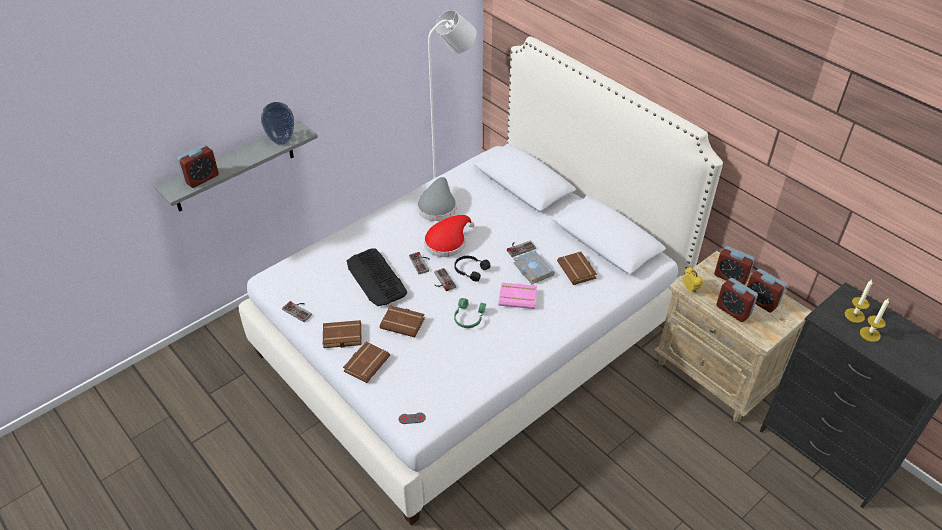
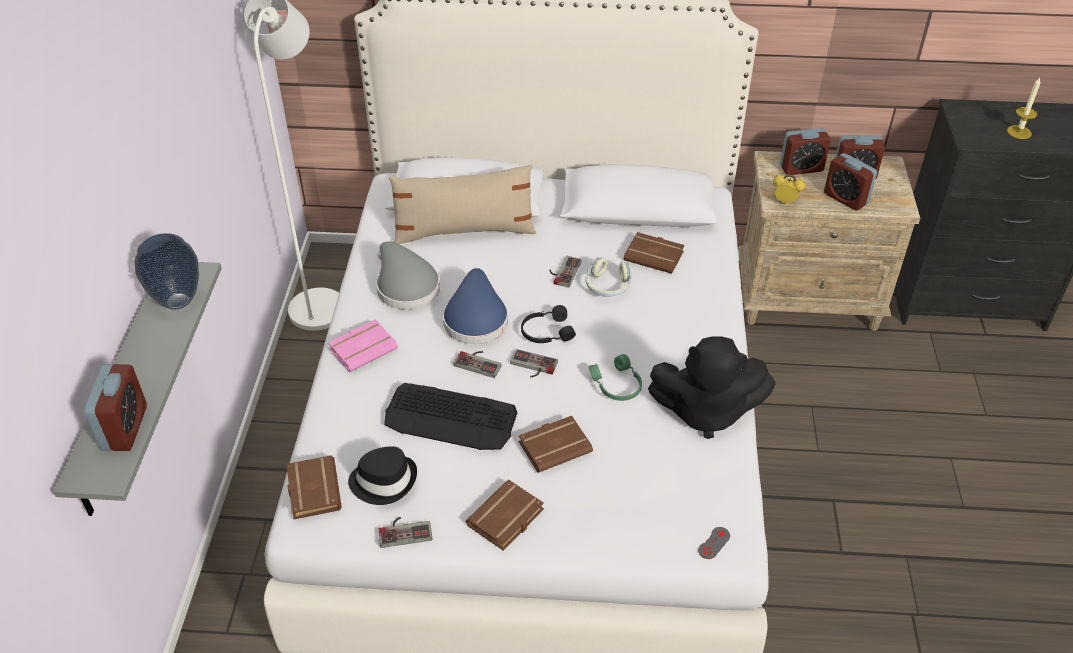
camera: 45 degrees left, 0 degrees up
(317, 284) = (384, 480): none -> black hat
(366, 363) = (579, 525): brown book -> brown book (312, 490)
(447, 242) = (475, 318): red hat -> blue hat
(493, 360) = (705, 411): none -> black plush toy
(499, 198) = (464, 231): none -> beige pillow
(518, 297) = (636, 325): pink book -> pink book (363, 348)
(531, 269) = (608, 286): grey book -> headphones
(733, 311) = (845, 198): alarm clock -> alarm clock turned 45 degrees clockwise
(854, 315) = (987, 123): candle -> none

